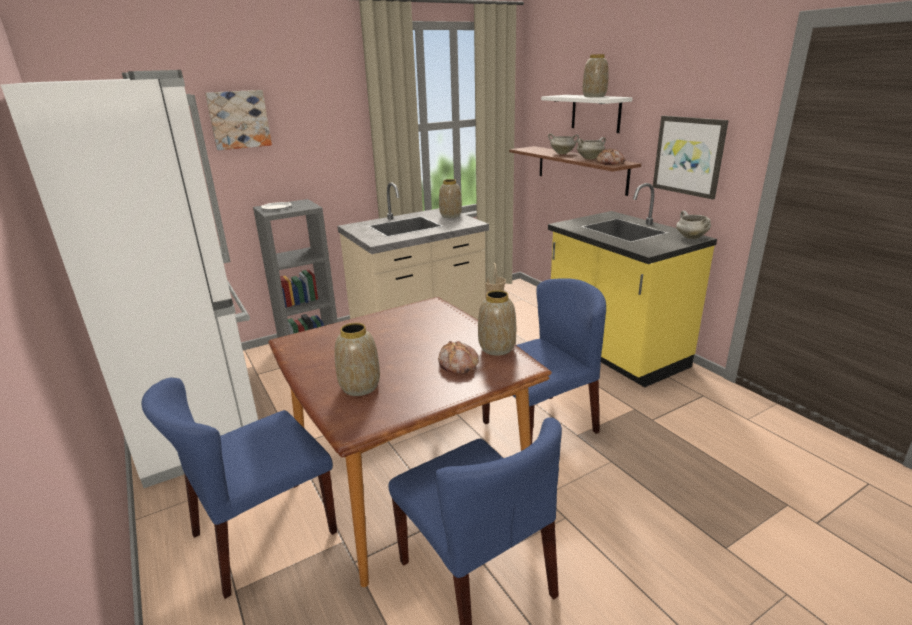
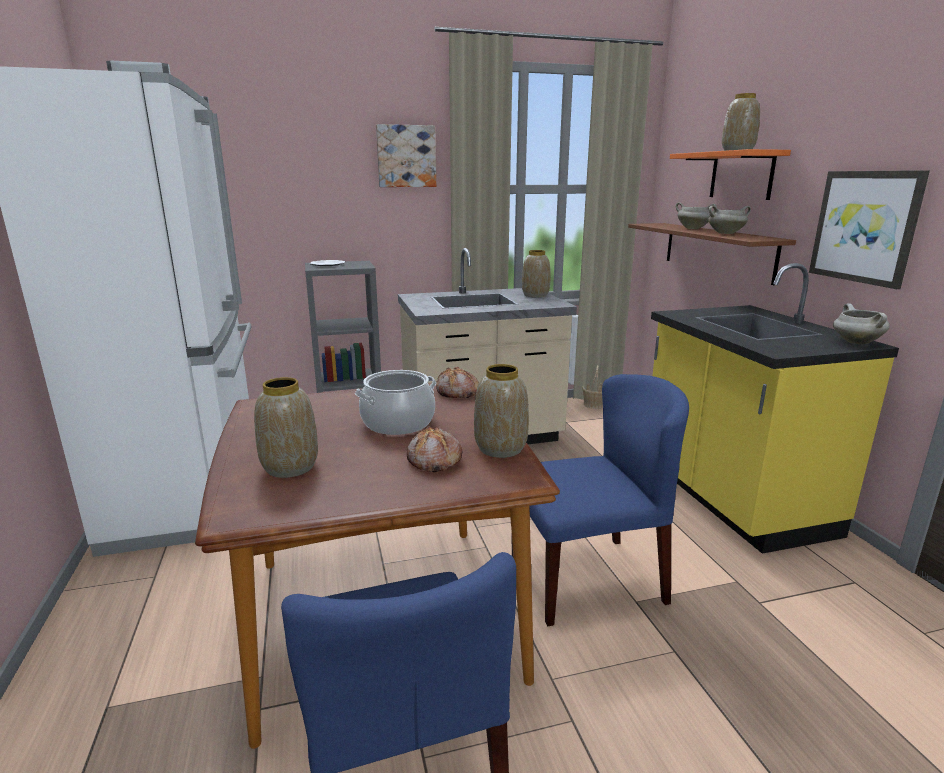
camera: 15 degrees right, 5 degrees down
(239, 119) = (300, 163): picture -> picture (406, 156)
(264, 534) = (179, 643): blue chair -> none
(411, 340) = (398, 422): none -> cooking pot
(596, 113) = (741, 175): white shelf -> orange shelf
(610, 163) = (750, 238): bread -> bread (457, 392)

